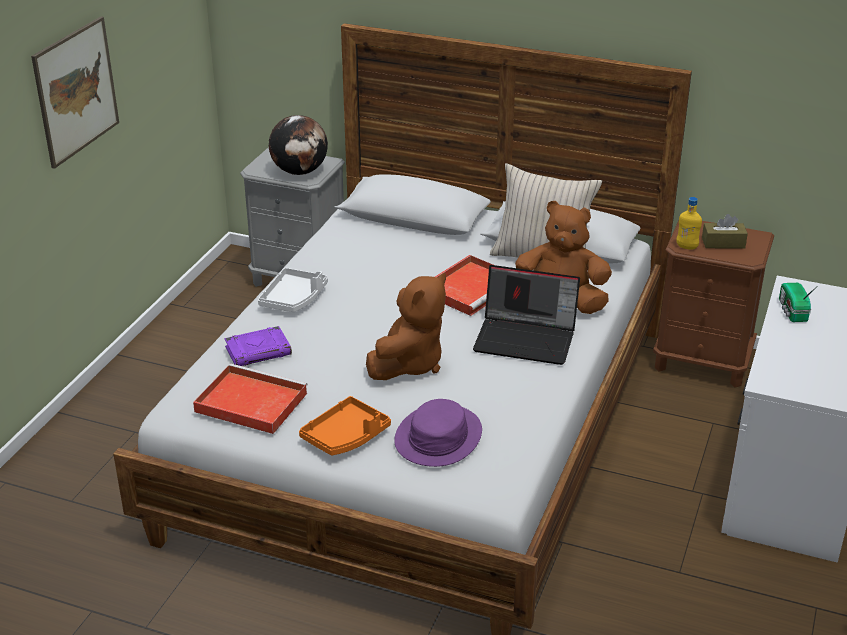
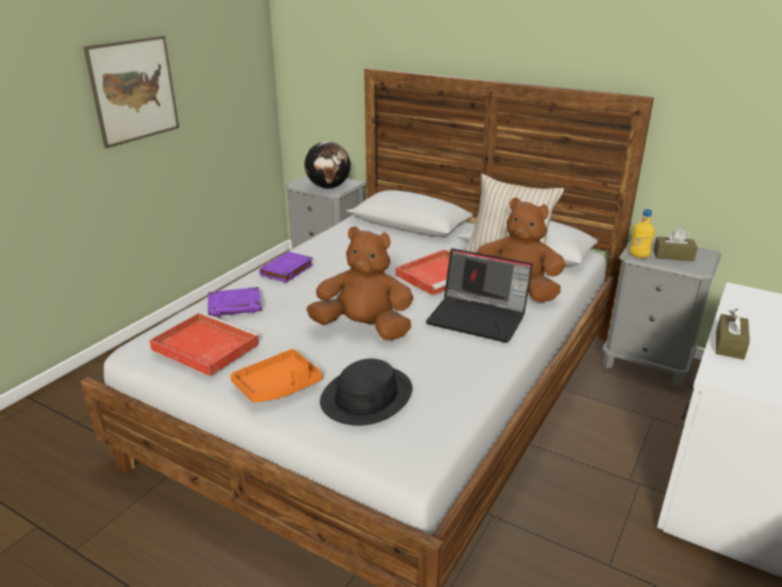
camera: 10 degrees right, 5 degrees down
(294, 299) = (287, 270): white tray -> purple book
(409, 363) = (364, 328): brown plush toy -> brown plush toy turned 120 degrees counterclockwise
(438, 437) = (366, 396): purple hat -> black hat
(703, 362) = (647, 364): brown nightstand -> grey nightstand
(777, 349) = (729, 345): none -> brown tissue box
(792, 311) = (744, 313): radio -> none

